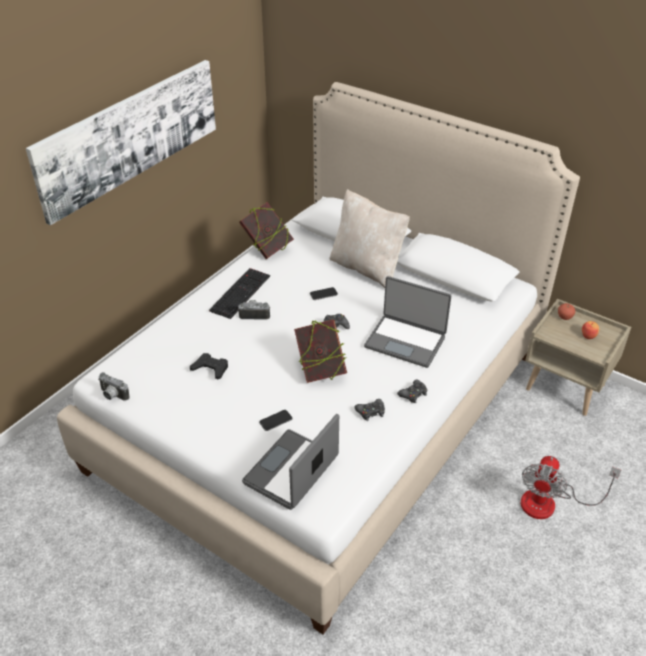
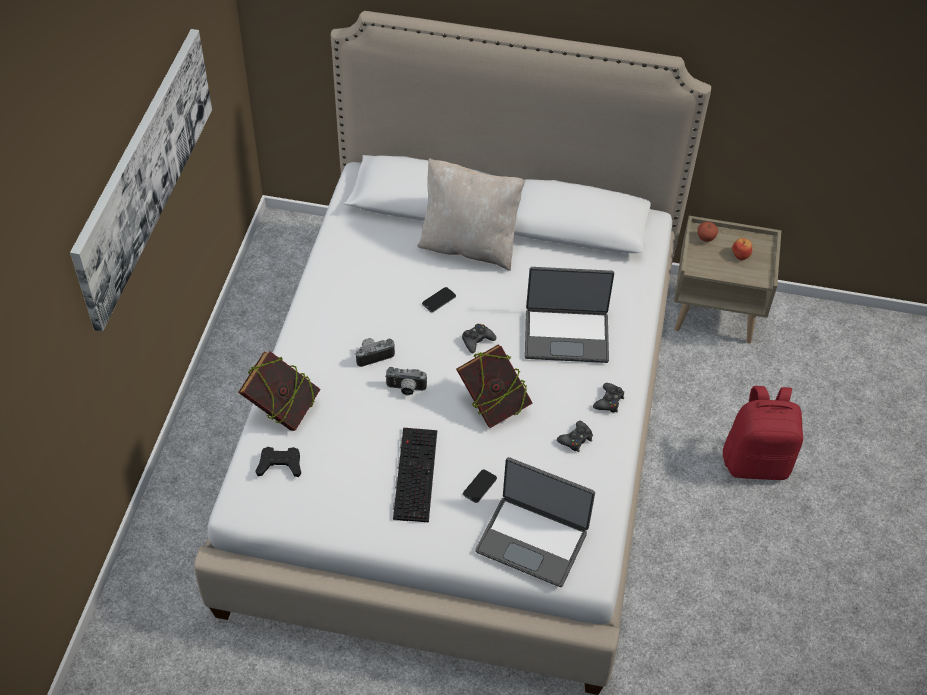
camera: 25 degrees left, 10 degrees up
(112, 396) = (271, 521): camera -> camera (405, 389)
(210, 368) = (367, 446): black game controller -> black game controller (280, 465)
(240, 292) = (336, 329): keyboard -> keyboard (414, 473)
(267, 249) = (332, 254): book -> book (282, 410)
(292, 471) = (533, 540): laptop -> laptop turned 75 degrees counterclockwise
(550, 503) = (756, 461): fan -> red backpack

